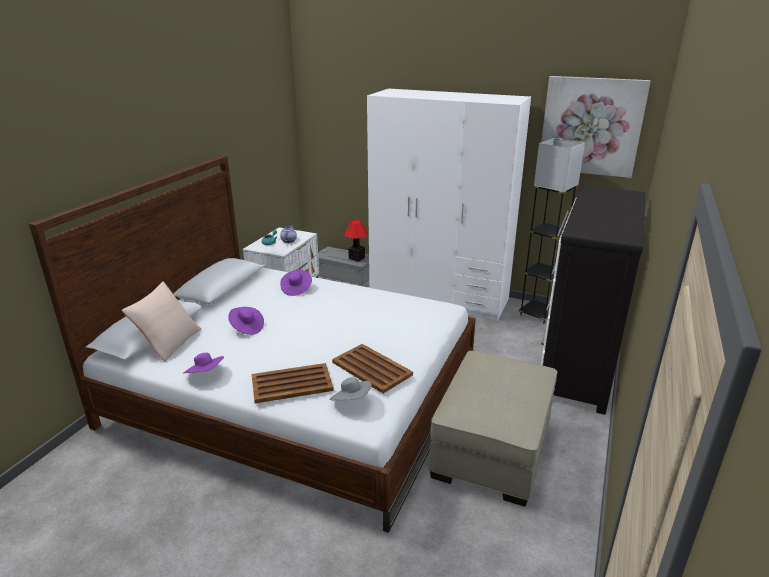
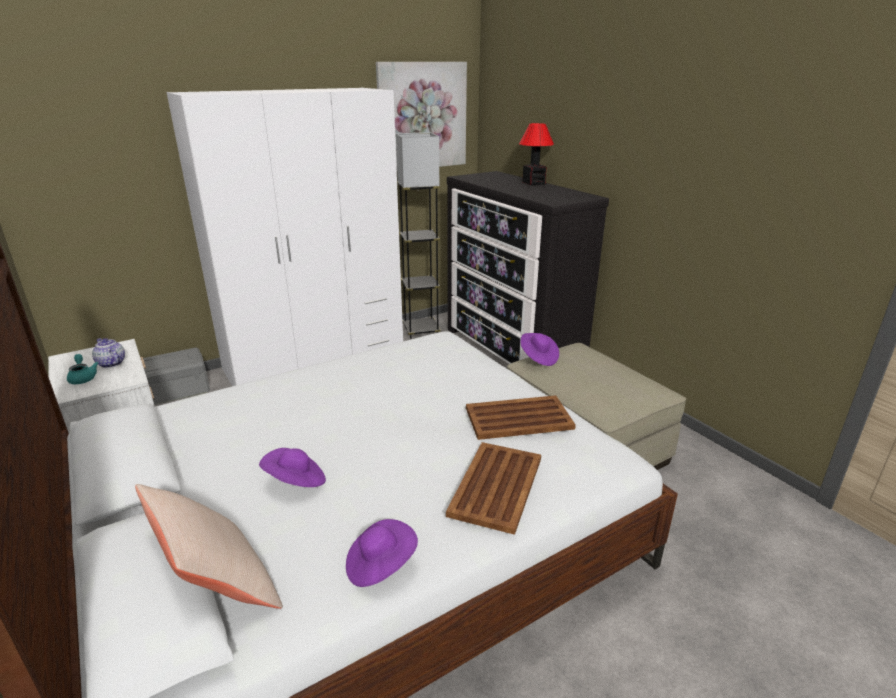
camera: 55 degrees left, 0 degrees up
(296, 289) = (252, 406): purple hat -> purple hat (538, 357)
(351, 400) = (572, 454): grey hat -> none
(356, 258) = (180, 359): table lamp -> table lamp (533, 183)

